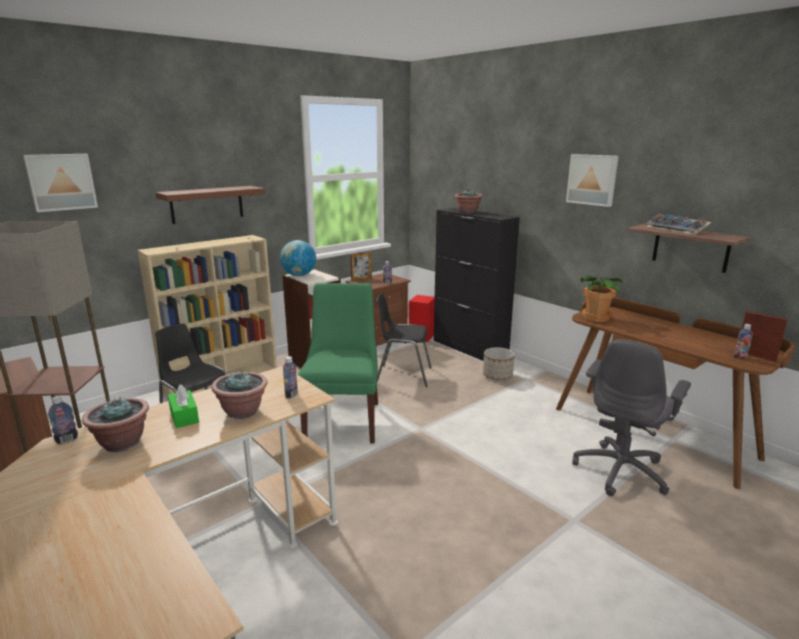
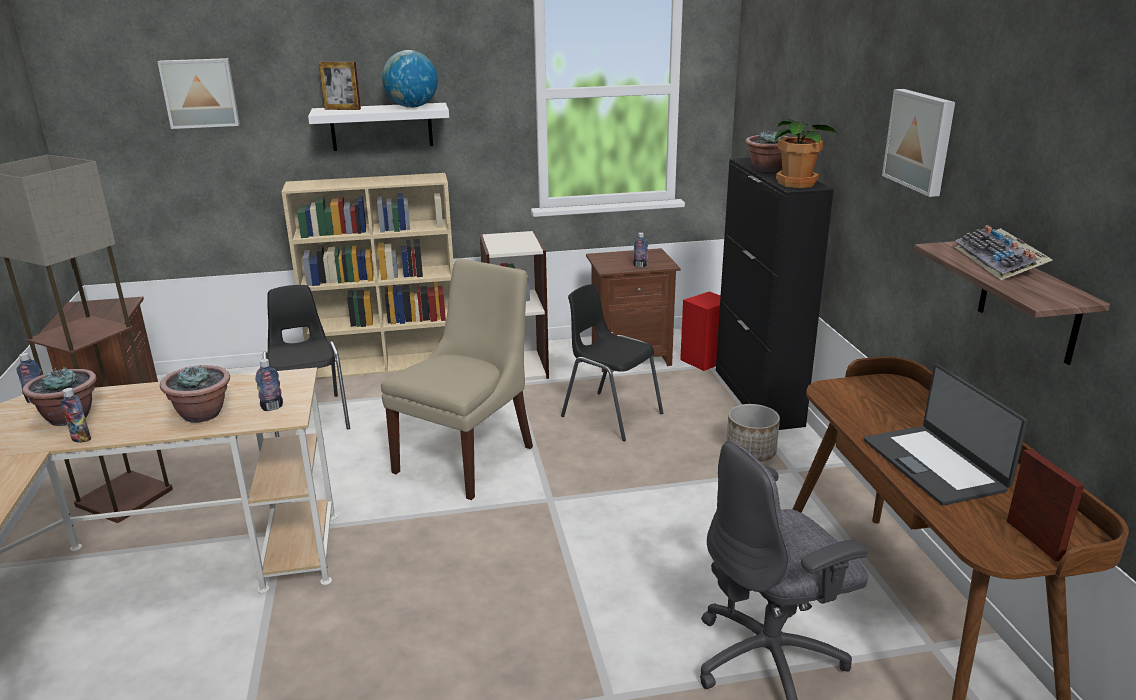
camera: 30 degrees right, 5 degrees up
(184, 416) = (150, 403): green tissue box -> none
(207, 204) = (381, 126): brown shelf -> white shelf
(299, 275) = (498, 238): globe -> globe (412, 107)
(343, 420) = (467, 457): green chair -> beige chair
(361, 279) = (611, 254): picture frame -> picture frame (342, 109)
(595, 317) = (848, 394): potted plant -> potted plant (797, 183)
(676, 337) = (935, 464): none -> laptop
(740, 357) = (995, 533): bottle -> bottle (81, 439)

